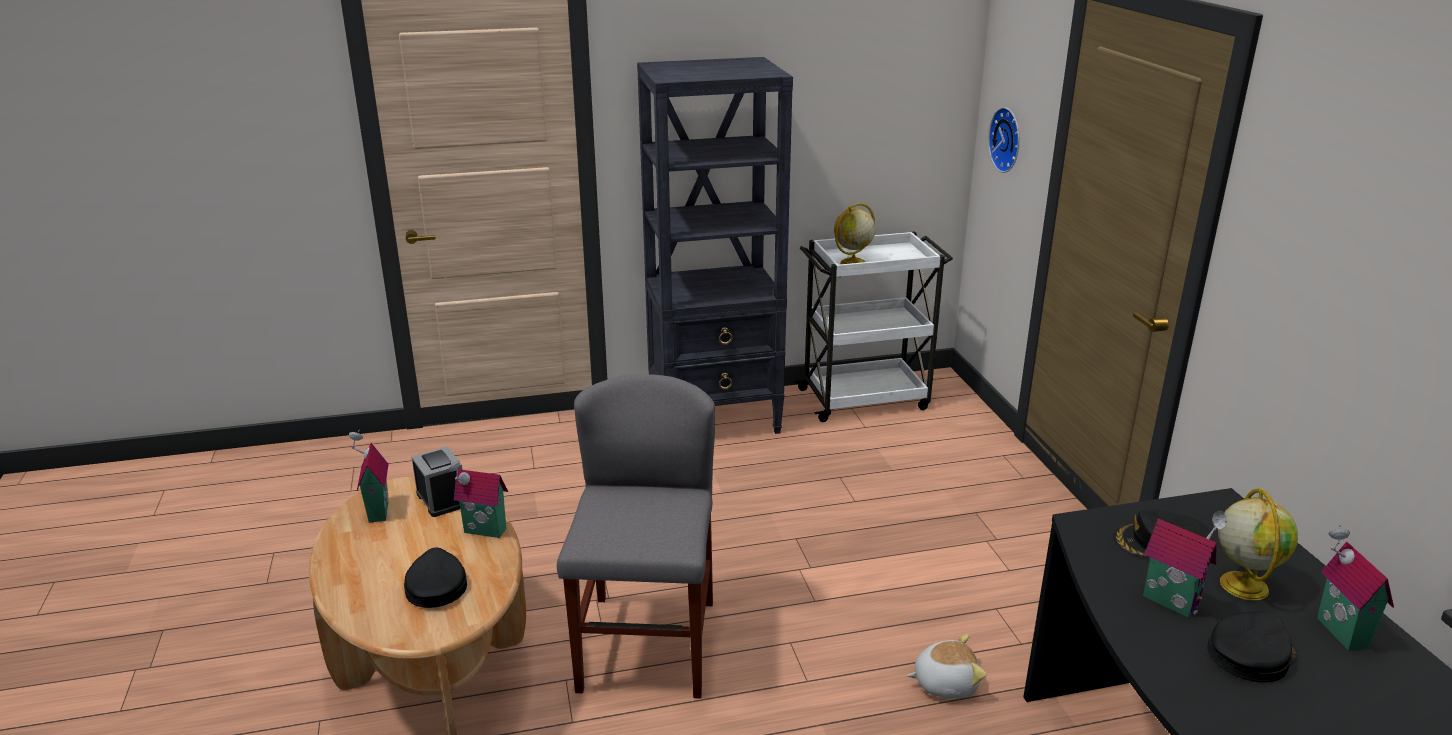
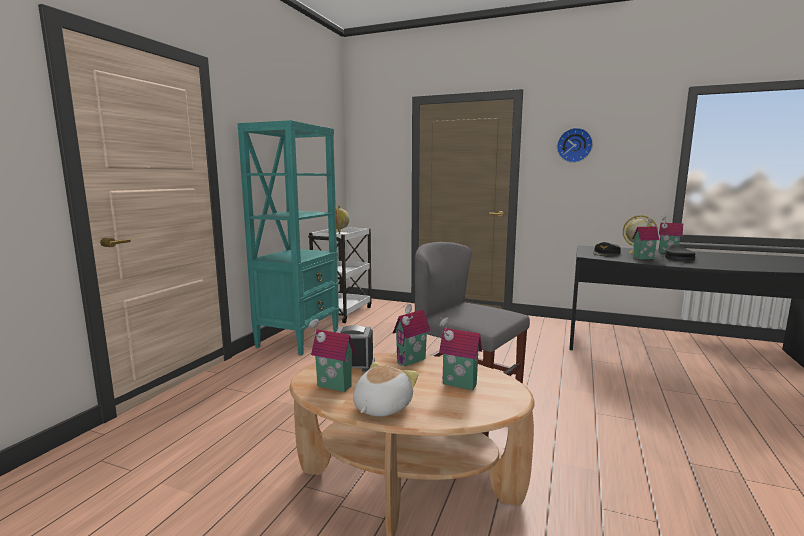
camera: 55 degrees left, 15 degrees down
(436, 585) = (458, 385): black cap -> toy house
(716, 418) = (299, 339): black bookcase -> turquoise bookcase
(944, 682) = (550, 358): plush toy -> plush toy (381, 407)
(1008, 139) = (375, 175): wall clock -> wall clock (574, 145)

